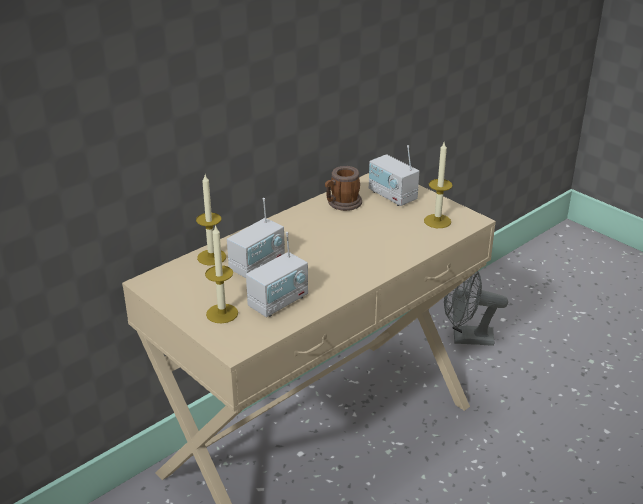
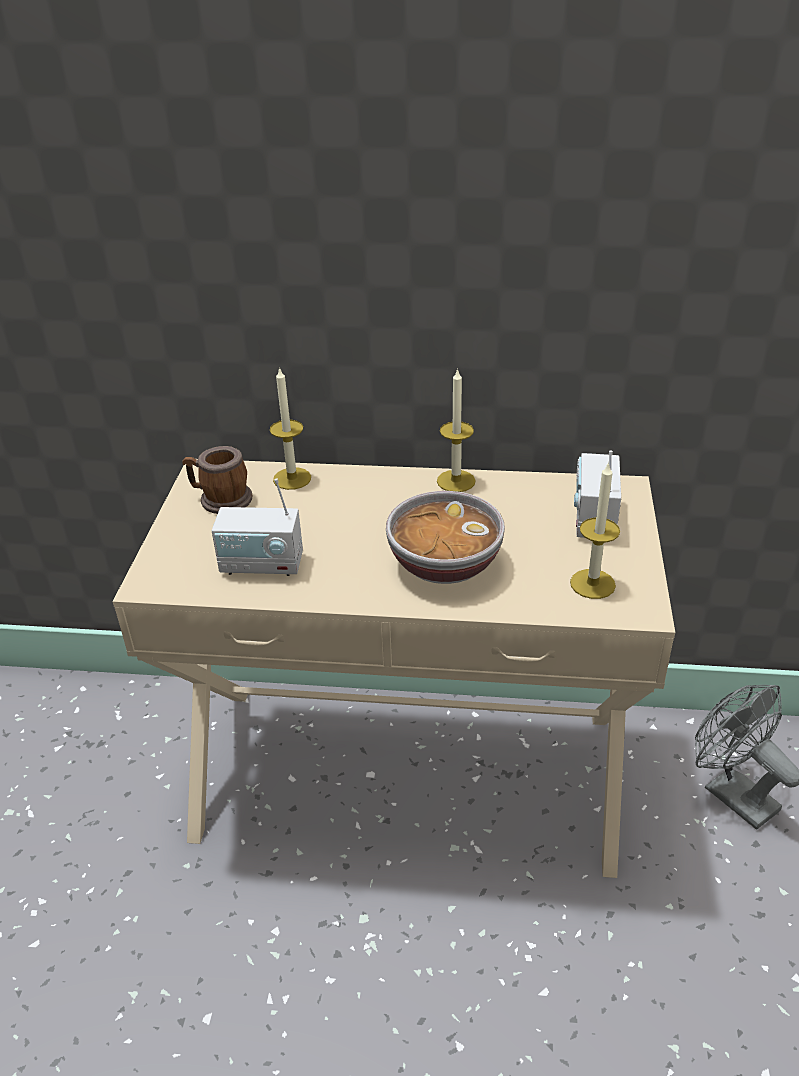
camera: 50 degrees right, 5 degrees up
(222, 313) = (199, 542): candle -> candle (456, 481)
(257, 265) = (314, 513): radio -> none
(342, 204) = (517, 495): mug -> mug (220, 500)
(364, 250) = (443, 564): none -> bowl

